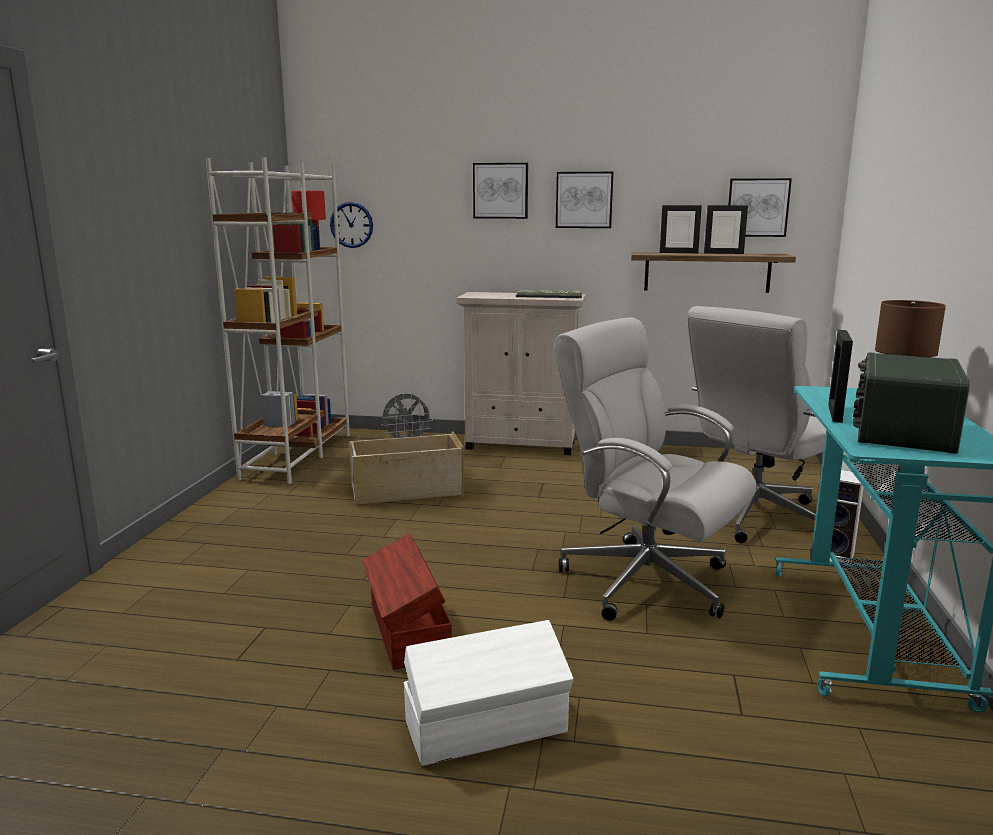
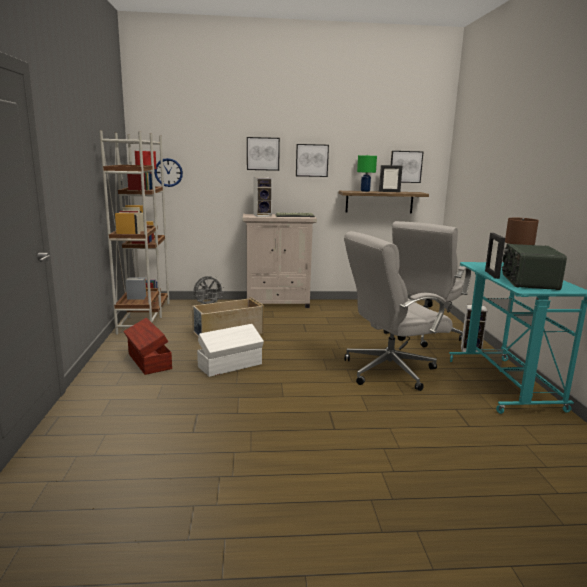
camera: 15 degrees left, 0 degrees up
(407, 632) = (280, 407): brown storage box -> brown storage box (148, 361)
(488, 727) = (354, 447): white storage box -> white storage box (231, 365)
(496, 295) = (263, 215): none -> speaker
(647, 582) = (389, 370): grey office chair -> grey office chair turned 45 degrees counterclockwise
(678, 252) = (365, 191): picture frame -> green table lamp

